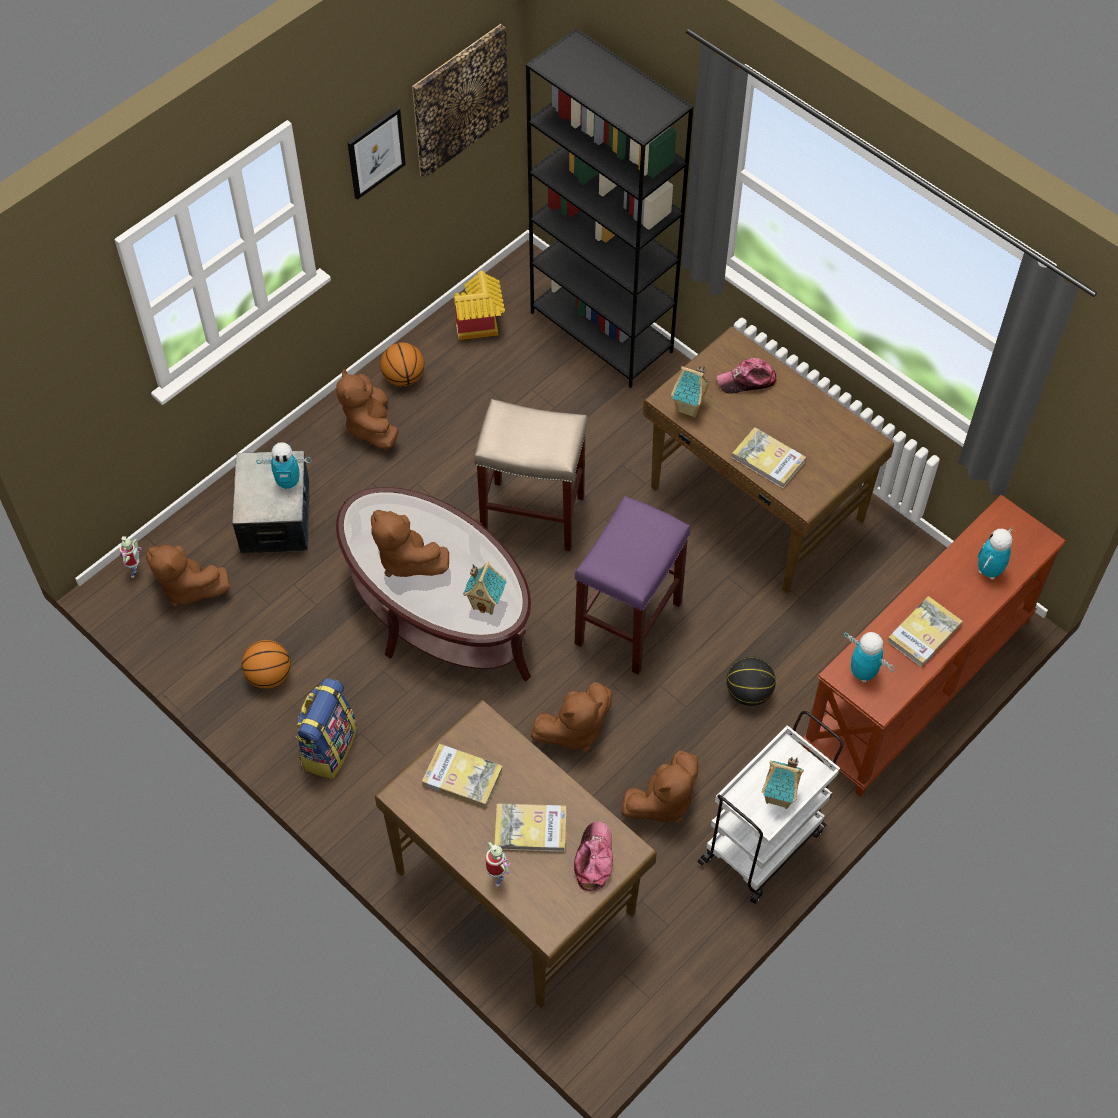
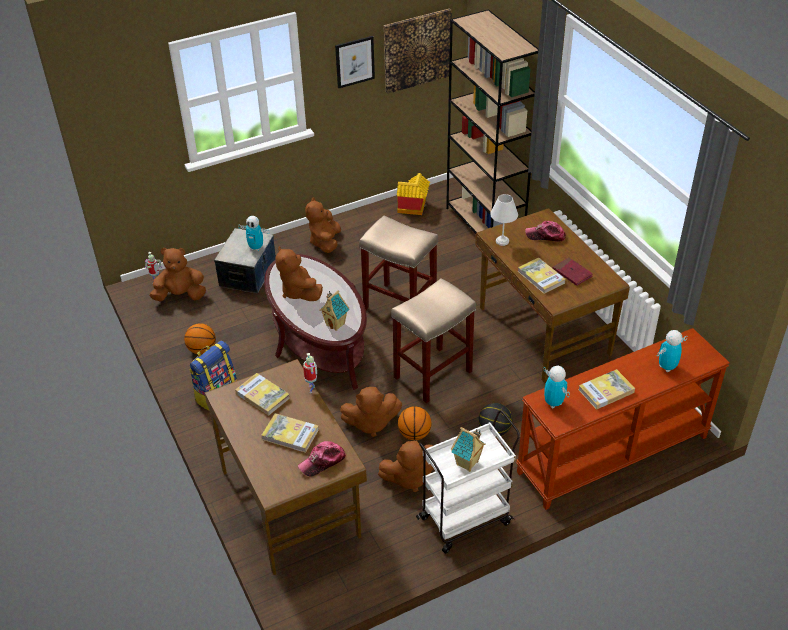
camera: 20 degrees right, 15 degrees down
(187, 587) = (180, 296): brown plush toy -> brown plush toy turned 120 degrees clockwise
(404, 377) = (356, 224): basketball -> basketball (414, 434)
(497, 878) = (255, 455): toy robot -> toy robot (312, 389)
(594, 859) = (322, 461): cap -> cap turned 150 degrees counterclockwise
(602, 332) = (485, 226): black bookcase -> beige bookcase
(628, 625) = (432, 375): purple stool -> beige stool
(689, 408) = (502, 241): toy house -> white table lamp
(808, 440) = (572, 273): none -> red book

